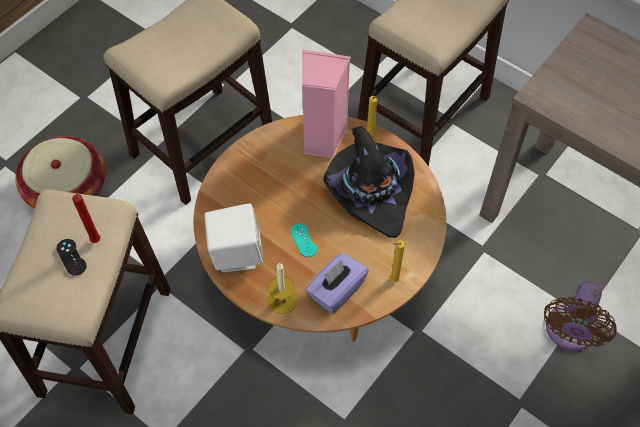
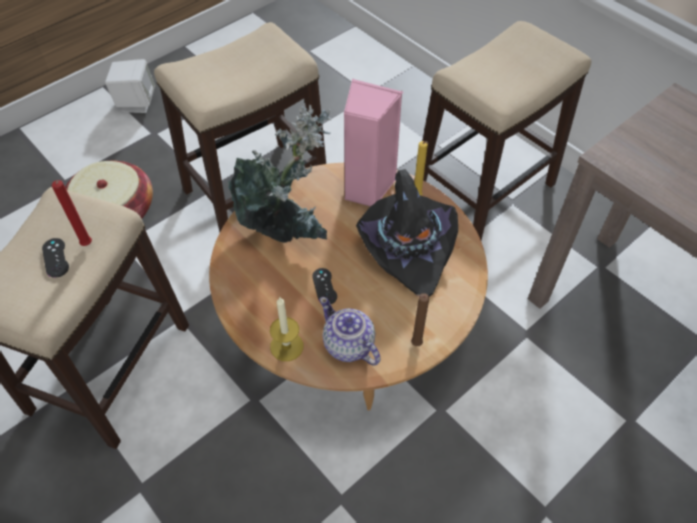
camera: 10 degrees right, 5 degrees down
(236, 254) = (248, 289): white speaker -> white speaker (136, 103)
(256, 189) = (286, 228): none -> potted plant
(303, 240) = (324, 286): turquoise game controller -> black game controller
(336, 291) = (348, 345): purple tissue box -> teapot
(393, 280) = (414, 344): yellow candle -> brown candle
(568, 333) = (611, 440): brown fan -> none

